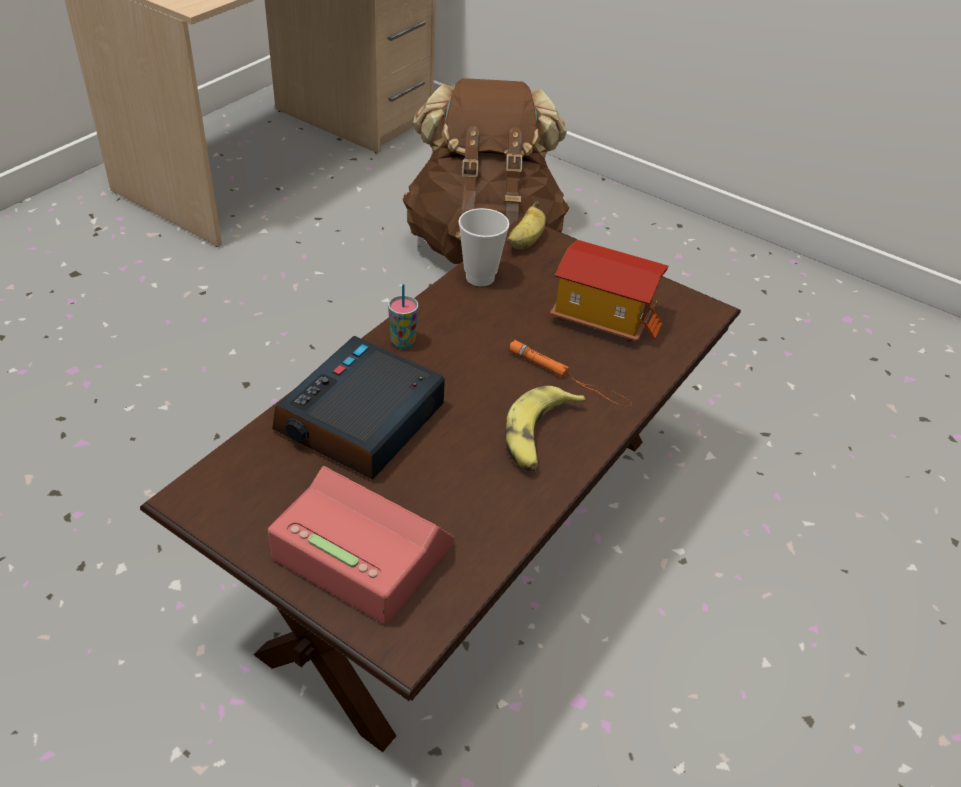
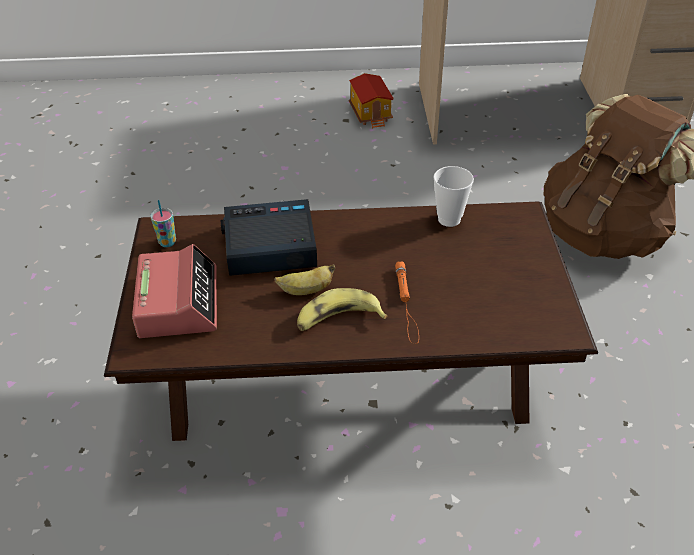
camera: 55 degrees right, 0 degrees up
(403, 342) = (350, 225): cup -> cup (167, 242)
(525, 242) = (513, 217): banana -> banana (306, 291)
(604, 316) = (488, 288): toy house -> toy house (371, 114)

